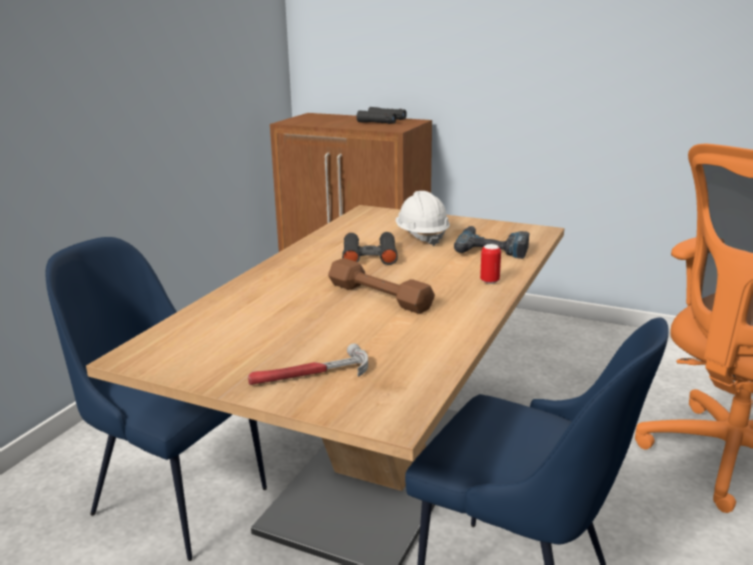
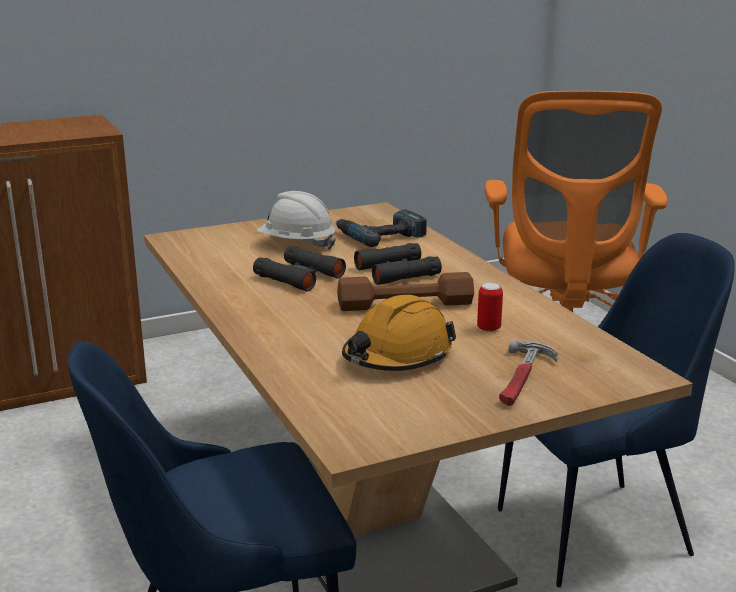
camera: 50 degrees left, 0 degrees up
(286, 323) = (397, 356): none -> orange hard hat
(382, 121) = (47, 125): black binoculars -> black binoculars (397, 272)
(489, 281) = (448, 261): can -> can (488, 328)

